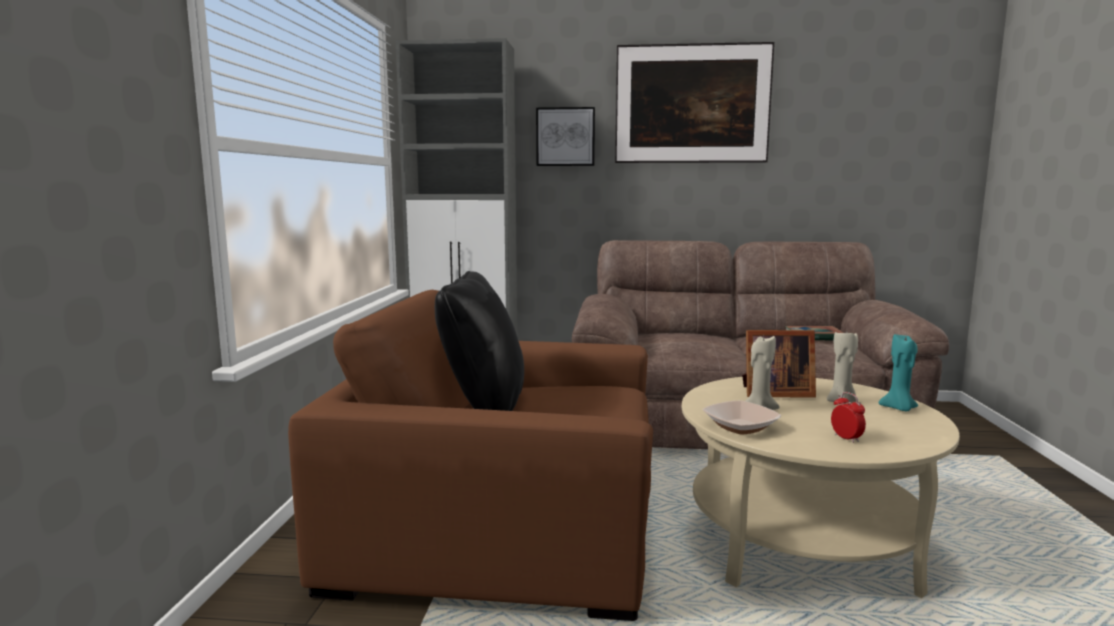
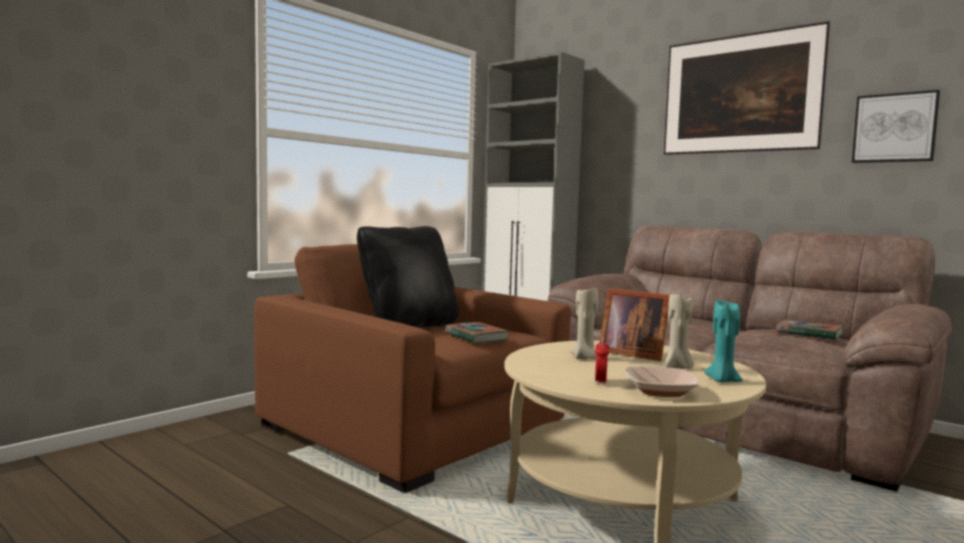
camera: 35 degrees right, 5 degrees down
(565, 137) = (623, 132): picture -> picture (894, 128)
(598, 405) = (476, 337): none -> book
(740, 427) = (535, 361): bowl -> bowl (660, 391)

